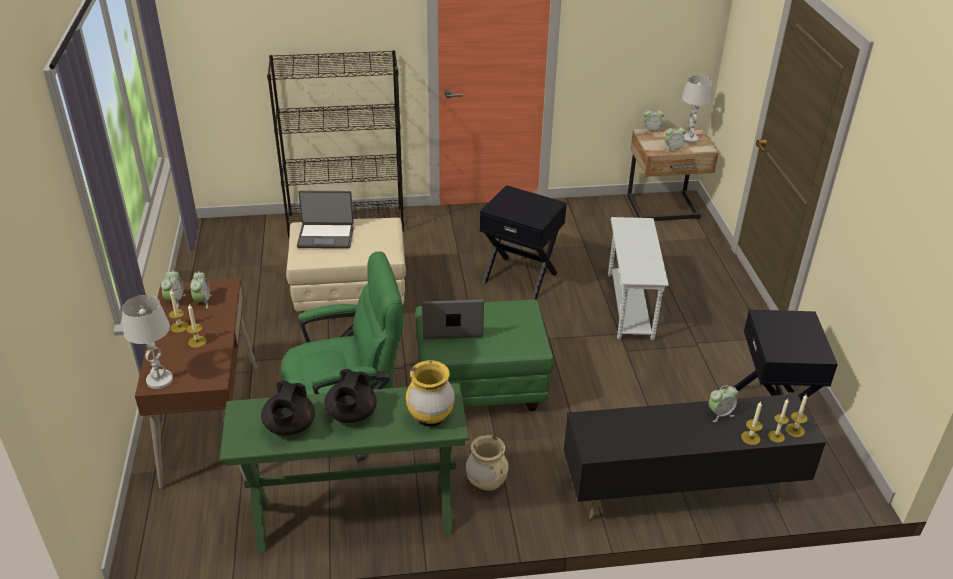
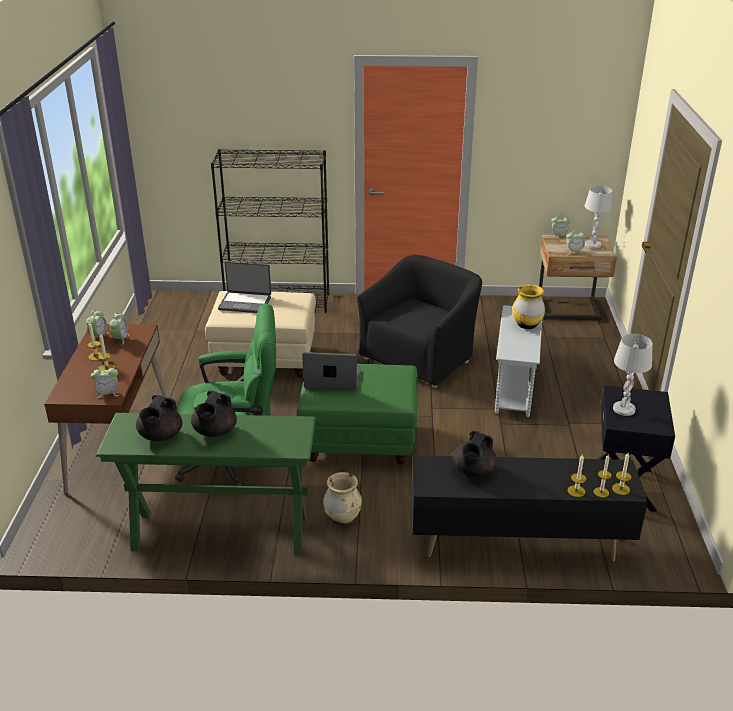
camera: 10 degrees right, 5 degrees down
(159, 380) = (67, 394): white table lamp -> white table lamp (624, 409)
(430, 417) = (281, 440): yellow vase -> yellow vase (526, 325)
(520, 277) = (420, 356): black side table -> black armchair
(637, 425) = (473, 471): none -> black teapot
(720, 414) = (553, 469): alarm clock -> alarm clock (108, 393)

